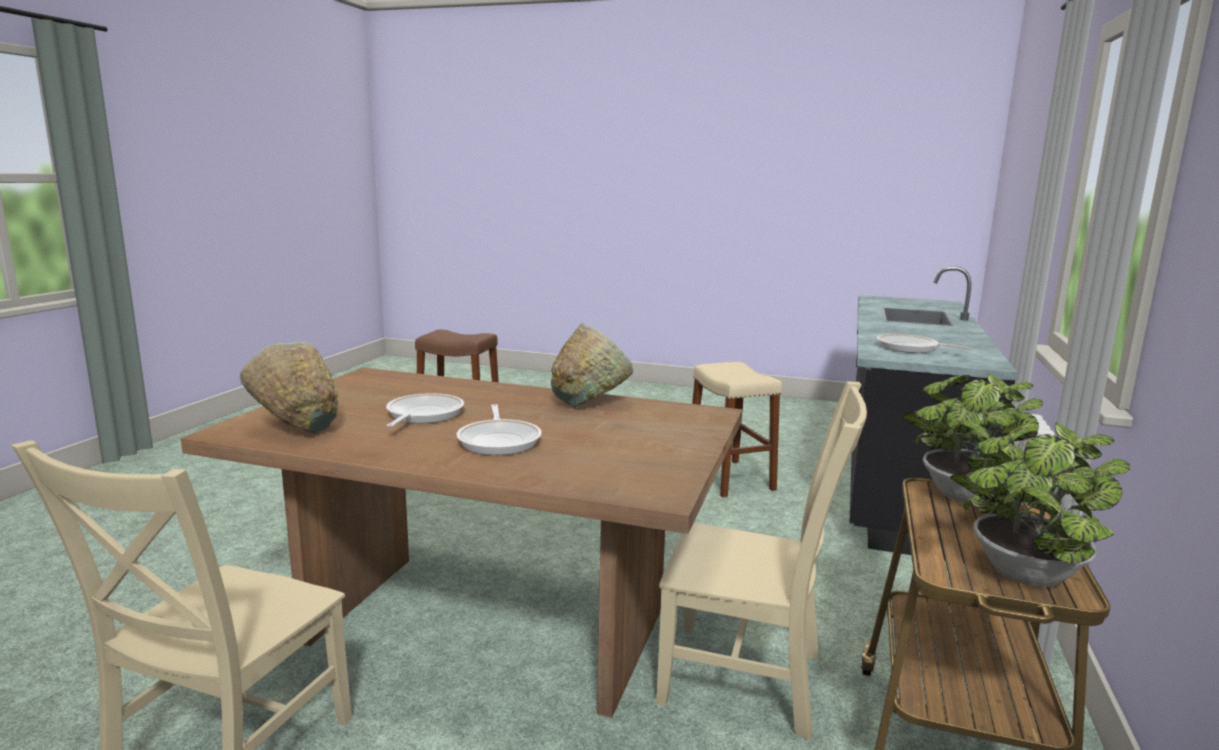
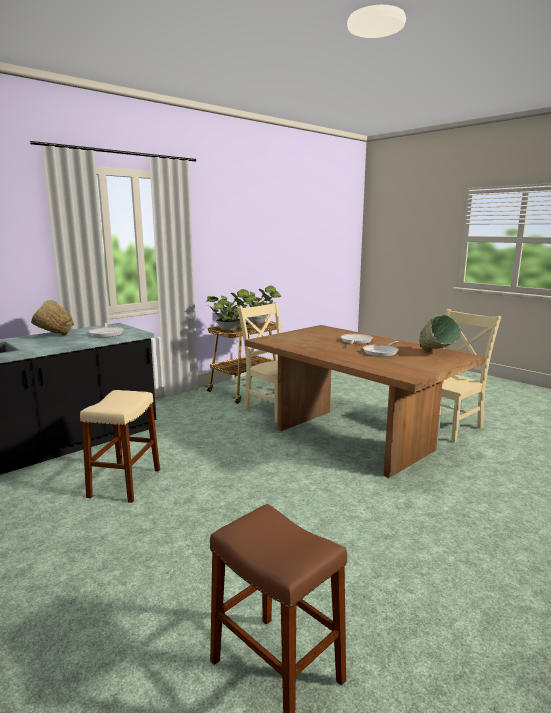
camera: 150 degrees left, 0 degrees up
(590, 402) = (302, 348): green bowl -> green bowl (53, 336)

